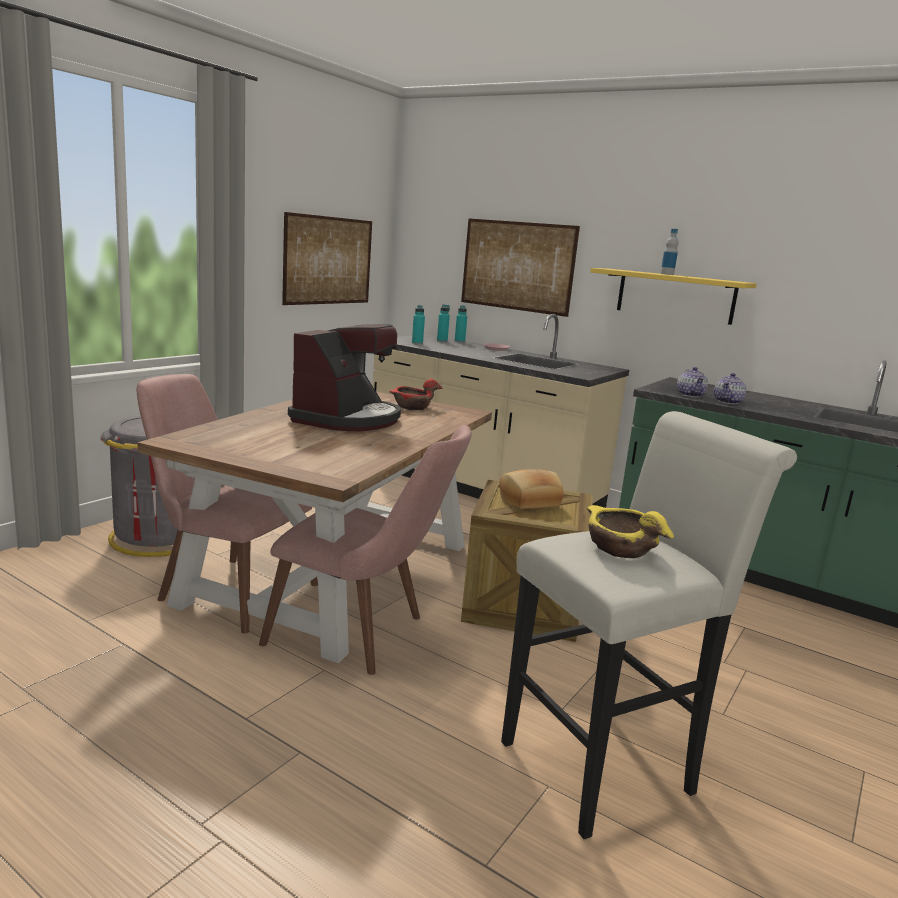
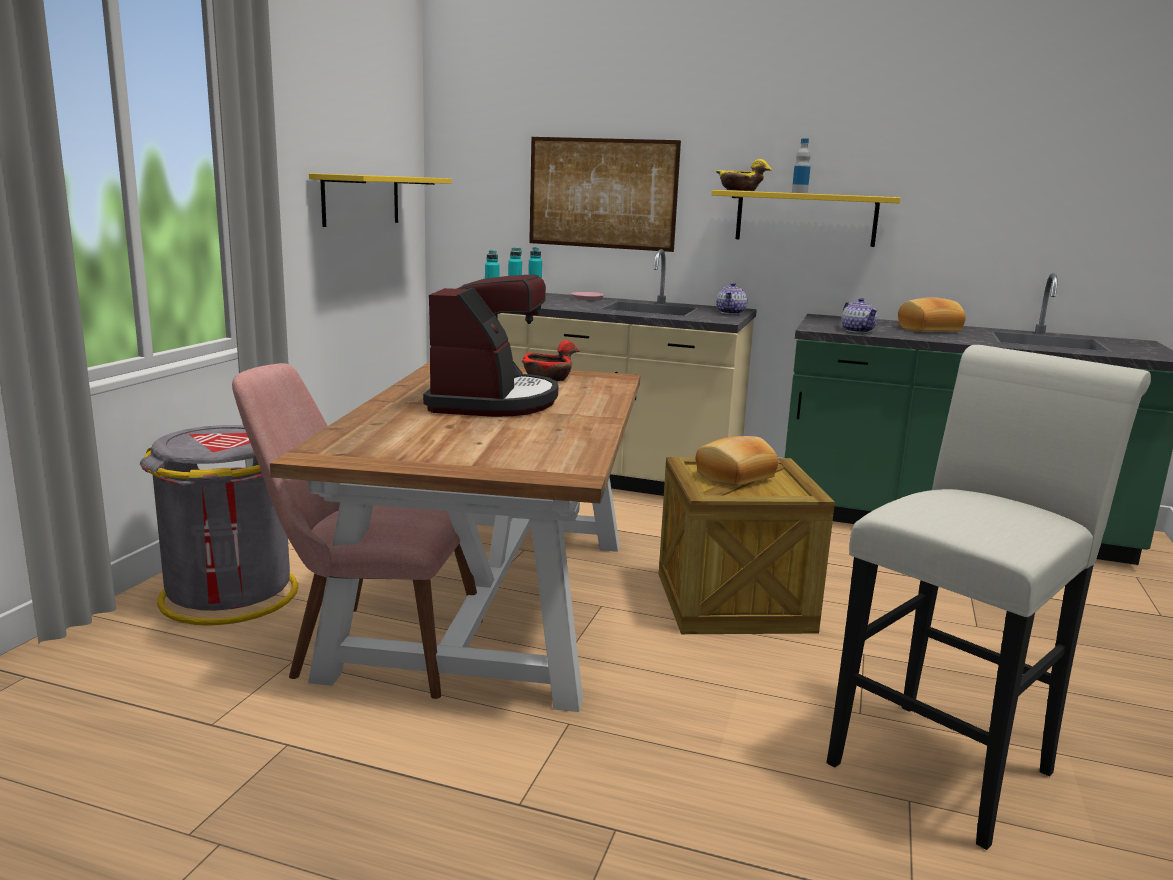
camera: 15 degrees left, 0 degrees up
(328, 260) = (361, 200): picture -> yellow shelf
(364, 634) = (583, 670): pink chair -> none
(620, 548) = (973, 508): yellow bowl -> yellow bowl (739, 190)
(728, 402) = (902, 334): teapot -> teapot (731, 312)
(762, 400) = (928, 329): none -> bread

